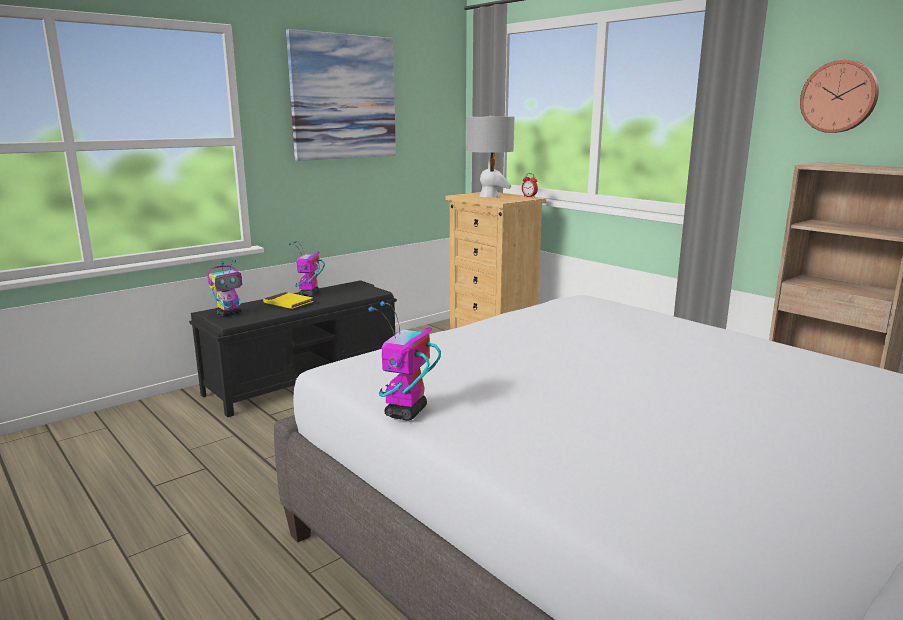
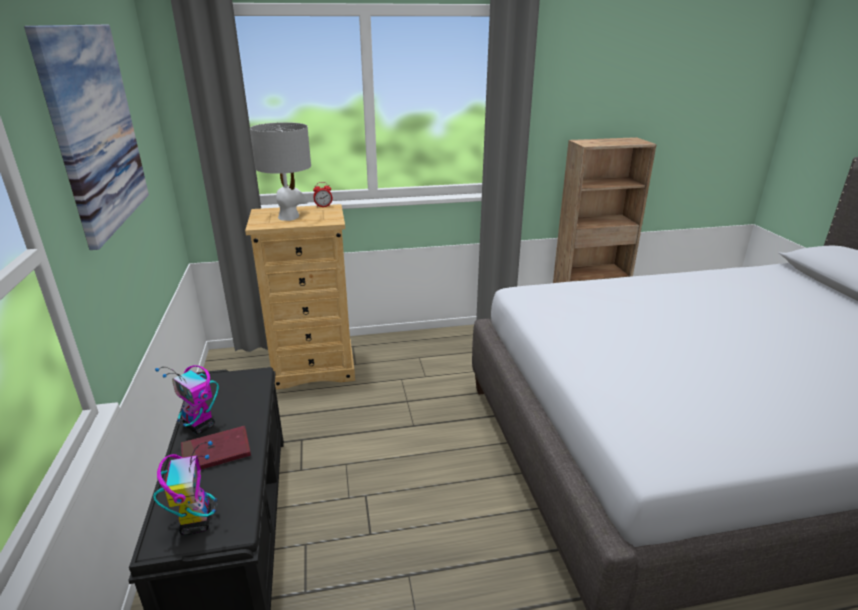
camera: 60 degrees left, 10 degrees up
(288, 303) = (216, 452): yellow book -> red book
(405, 413) = (779, 452): toy robot -> none
(839, 97) = (578, 92): wall clock -> none

